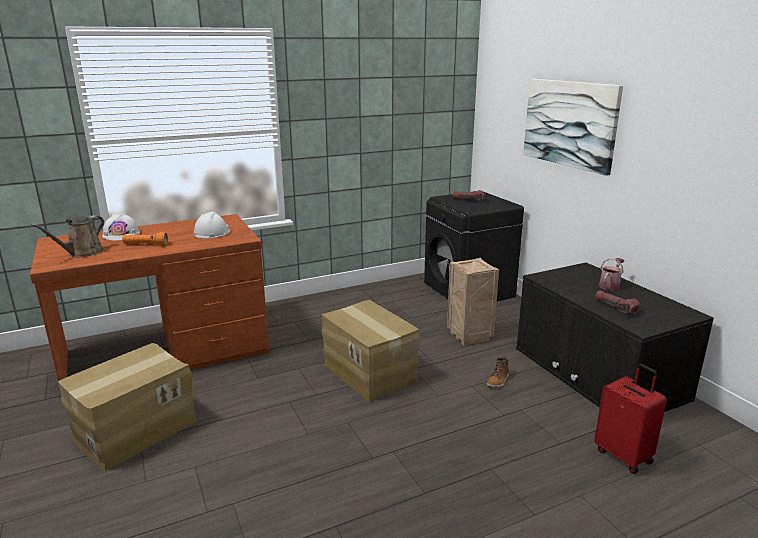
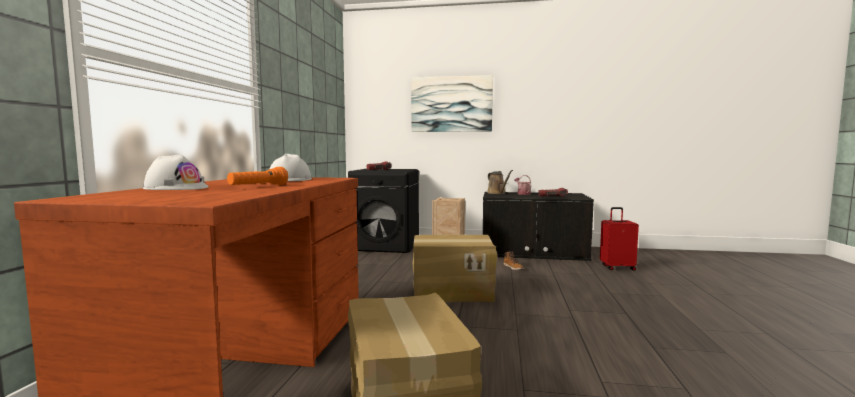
camera: 55 degrees left, 15 degrees down
(82, 253) = (200, 195): brown watering can -> brown watering can (497, 193)

